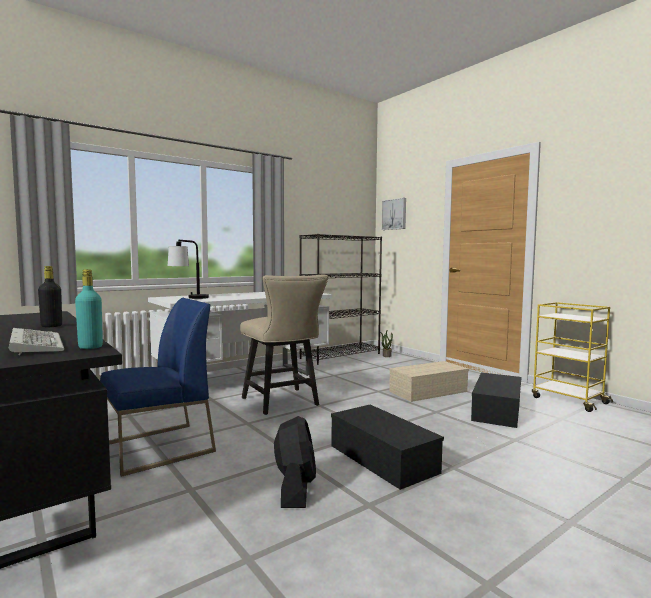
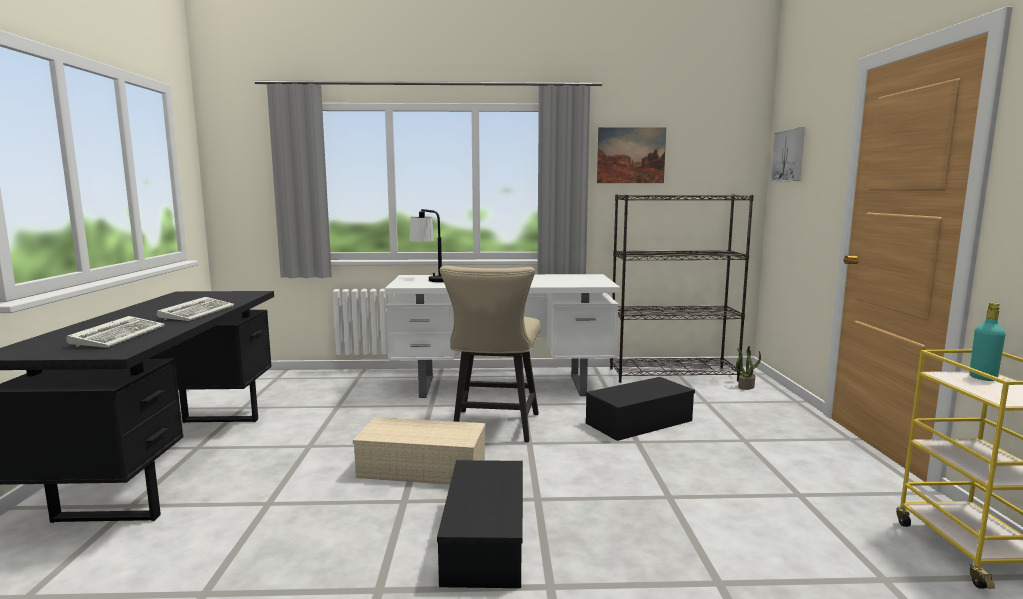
camera: 35 degrees right, 5 degrees up
(51, 326) = (198, 312): black bottle -> keyboard
(90, 347) = (135, 346): turquoise bottle -> turquoise bottle (983, 378)
(158, 448) = (308, 450): blue chair -> none
(295, 488) = (345, 539): black fan -> none
(306, 209) = (631, 155): none -> picture
(428, 391) = (714, 460): beige storage box -> beige storage box (424, 467)
(496, 410) = (777, 524): black storage box -> black storage box (639, 421)

